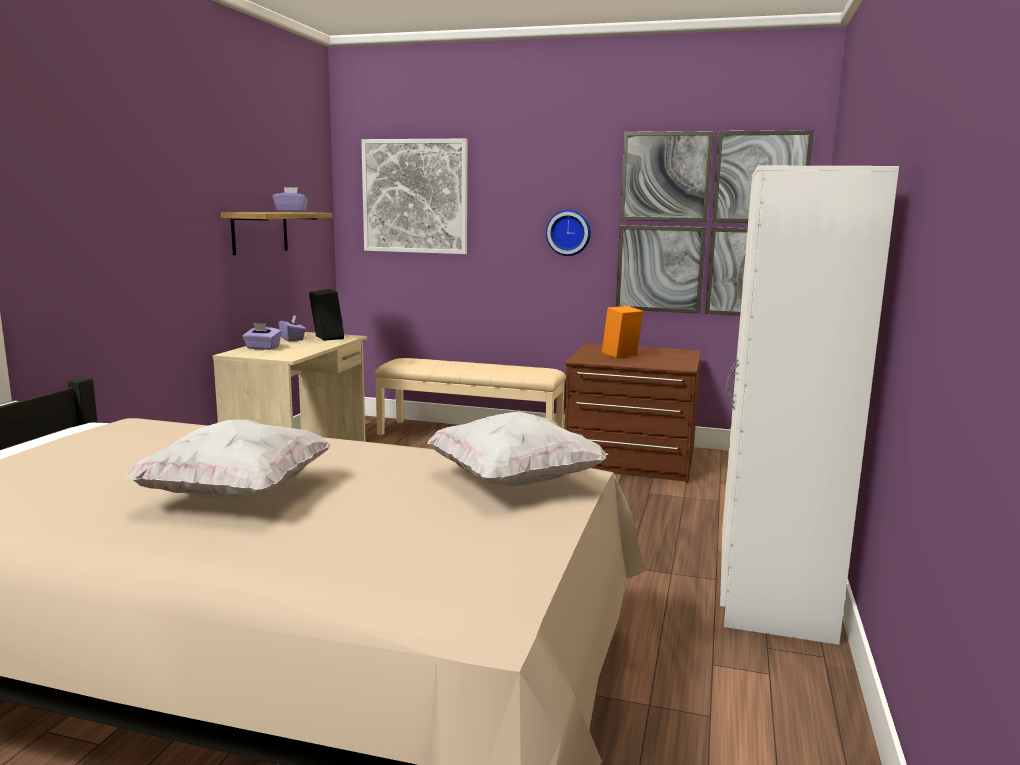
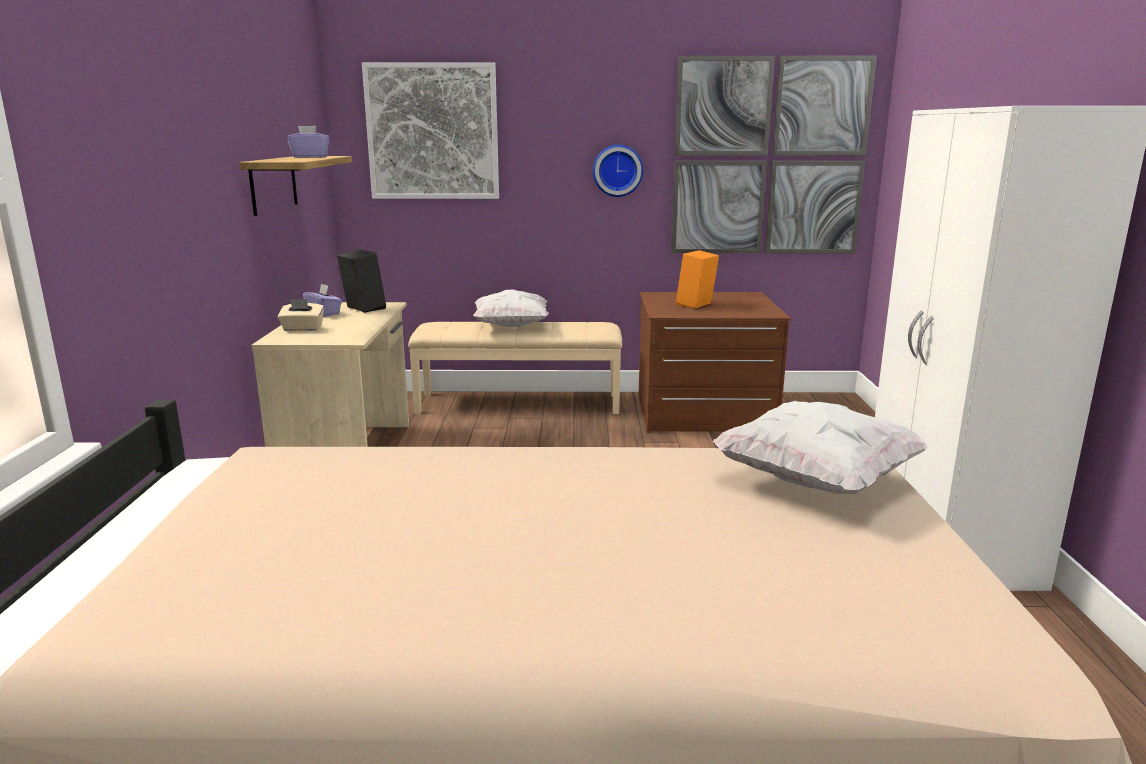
camera: 15 degrees left, 5 degrees up
(236, 494) = (538, 547): white pillow -> white pillow (511, 326)
(262, 348) = (302, 329): purple tissue box -> beige tissue box

